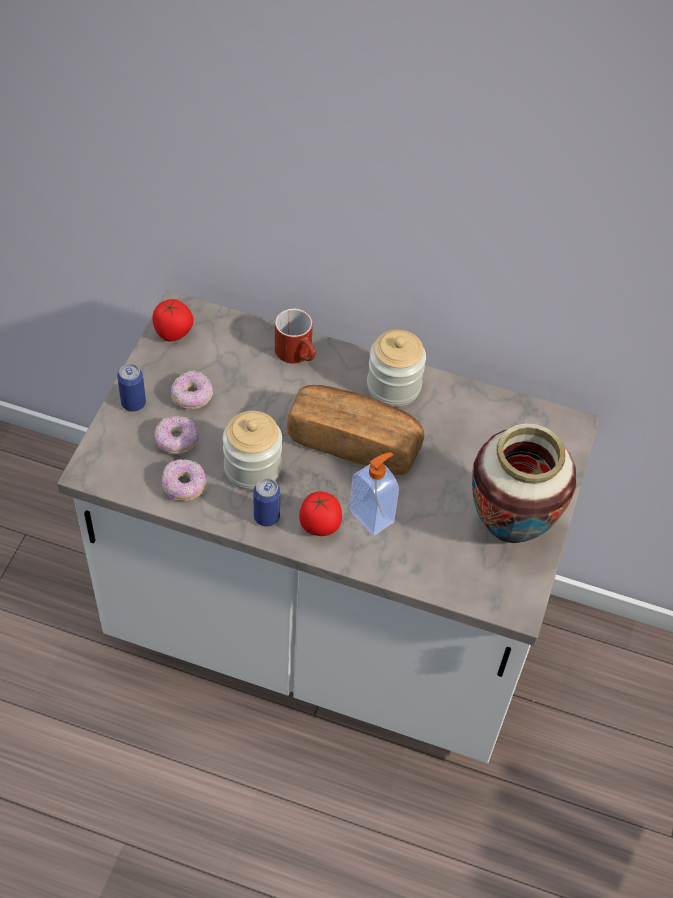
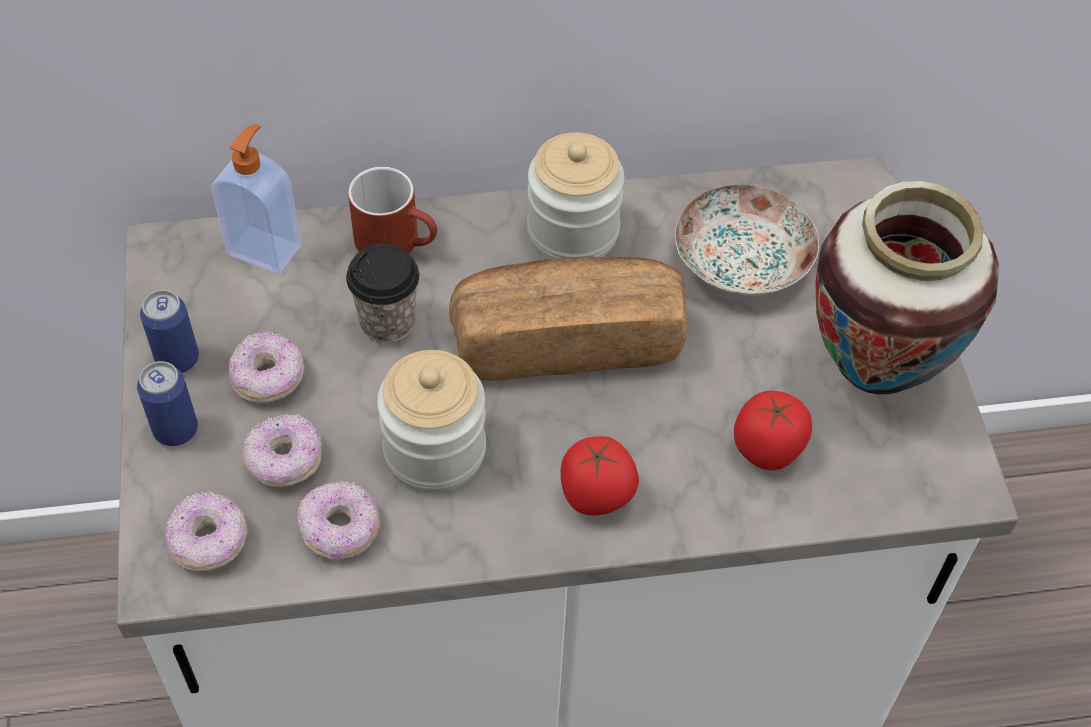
camera: 25 degrees left, 0 degrees up
(119, 464) = (209, 541): none -> donut
(173, 333) = (178, 289): tomato -> tomato (767, 450)
(266, 517) = (504, 520): can -> can (177, 359)
(268, 393) = (387, 322): none -> cup
(372, 516) = (666, 443): soap dispenser -> soap dispenser (266, 249)
(477, 439) = (743, 259): none -> plate

